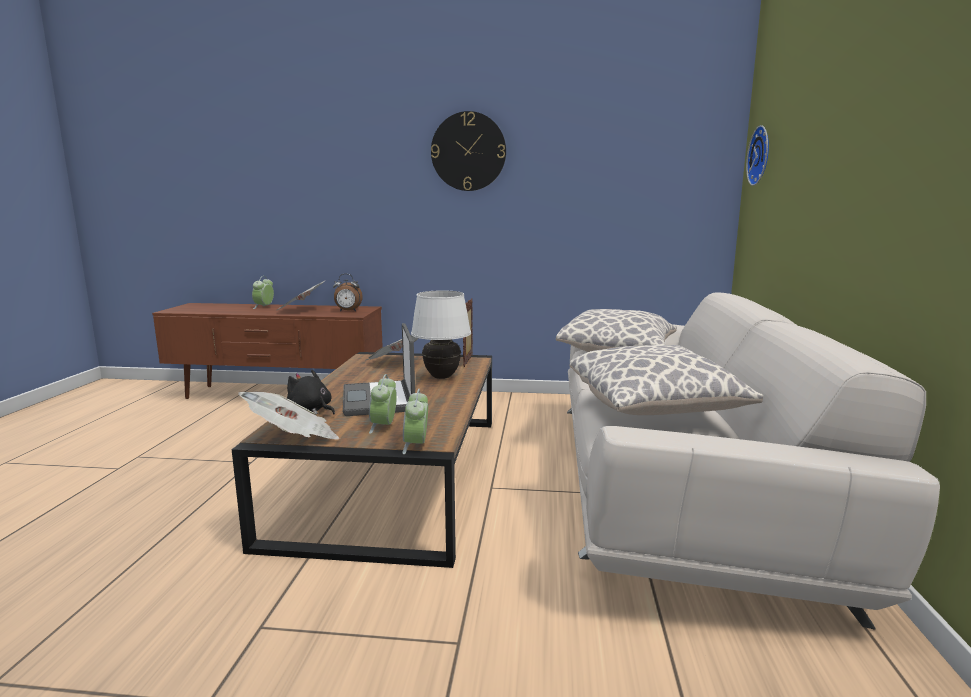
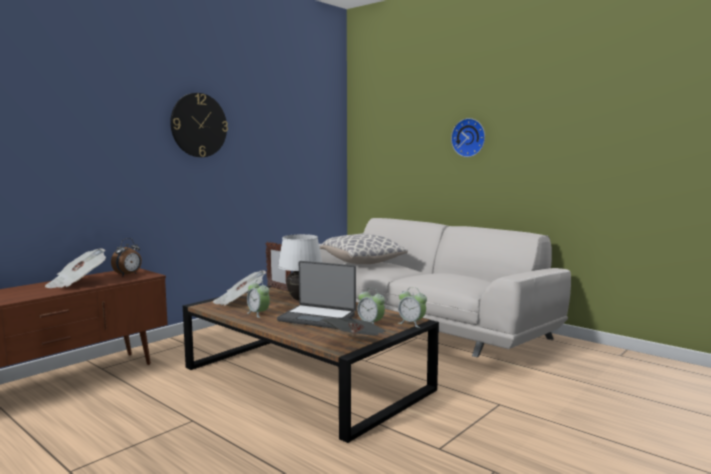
camera: 55 degrees left, 5 degrees down
(264, 307) = (21, 290): alarm clock -> alarm clock (258, 314)
(311, 411) = (308, 334): black plush toy -> none
(655, 409) = (454, 276): pillow -> none
(761, 155) = (373, 137): wall clock -> wall clock (469, 137)

